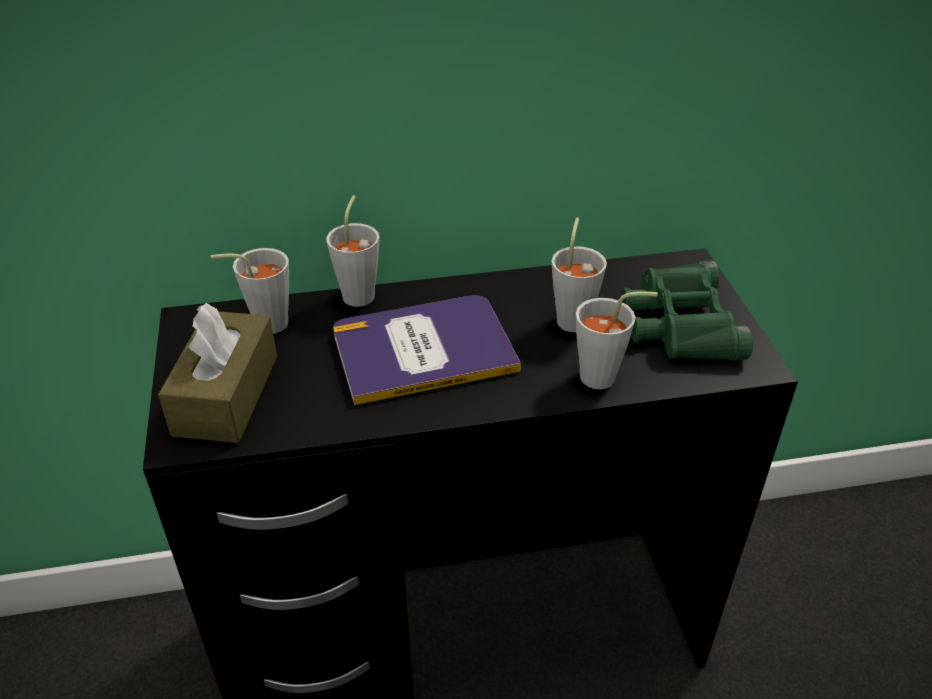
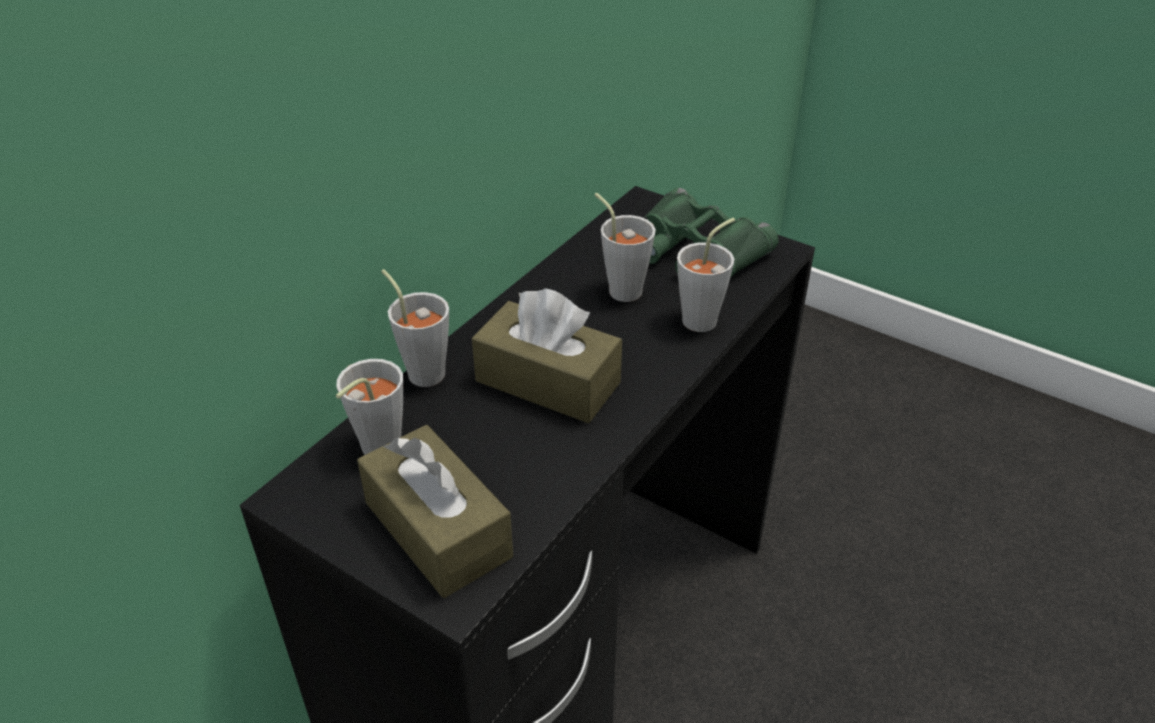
camera: 45 degrees left, 0 degrees up
(423, 349) = (548, 382): book -> brown tissue box

